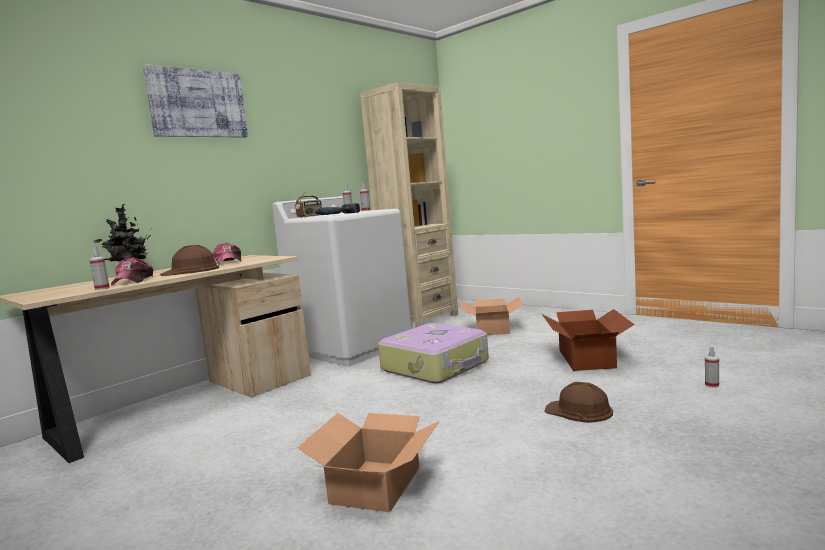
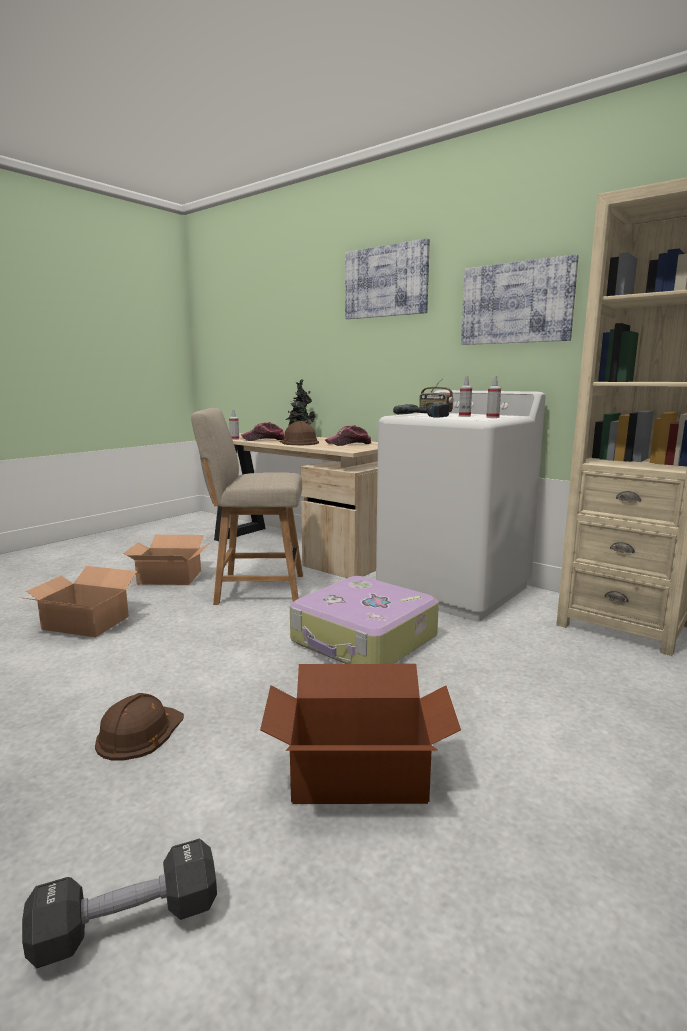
camera: 85 degrees right, 5 degrees up
(310, 410) = (255, 589): none -> beige chair
(311, 136) = (516, 303): none -> picture
(493, 329) = (570, 688): cardboard box -> cardboard box (170, 577)
(712, 385) = (127, 924): spray bottle -> black dumbbell

